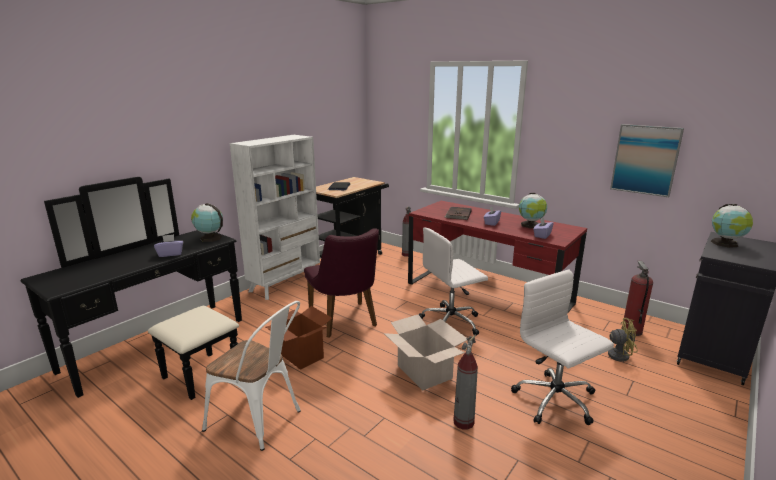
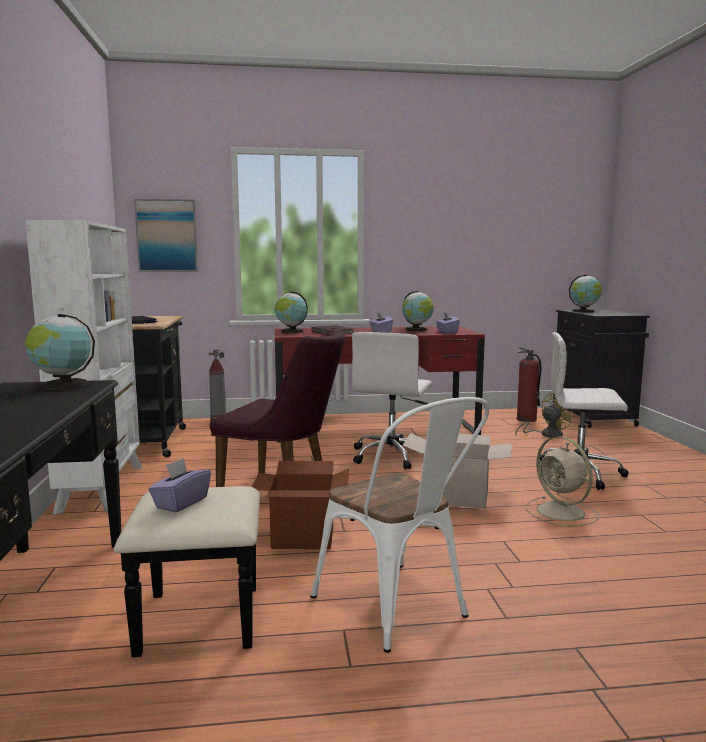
camera: 45 degrees left, 10 degrees down
(170, 254) = (50, 406): purple tissue box -> purple tissue box (181, 503)
(260, 421) = (398, 610): white chair -> white chair turned 75 degrees clockwise
(438, 207) = (291, 331): none -> globe
(463, 422) = (562, 512): fire extinguisher -> beige fan
(645, 160) = (493, 250): picture -> picture (167, 235)

